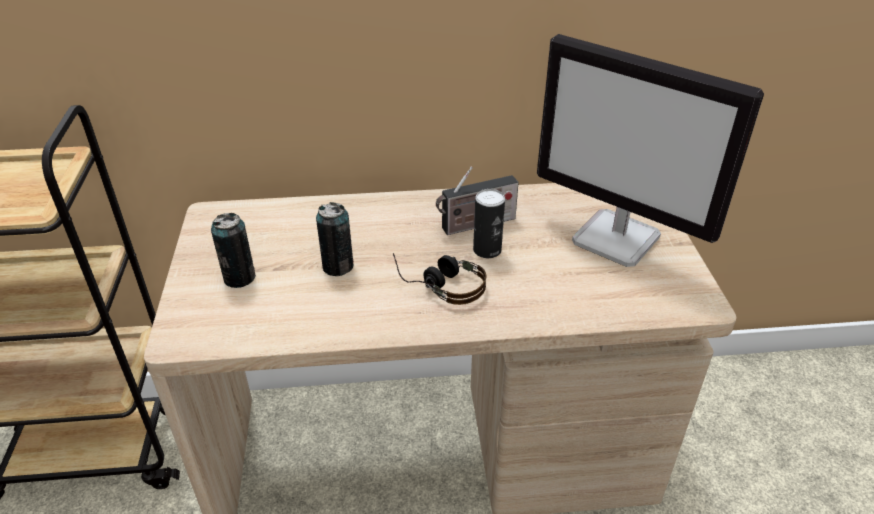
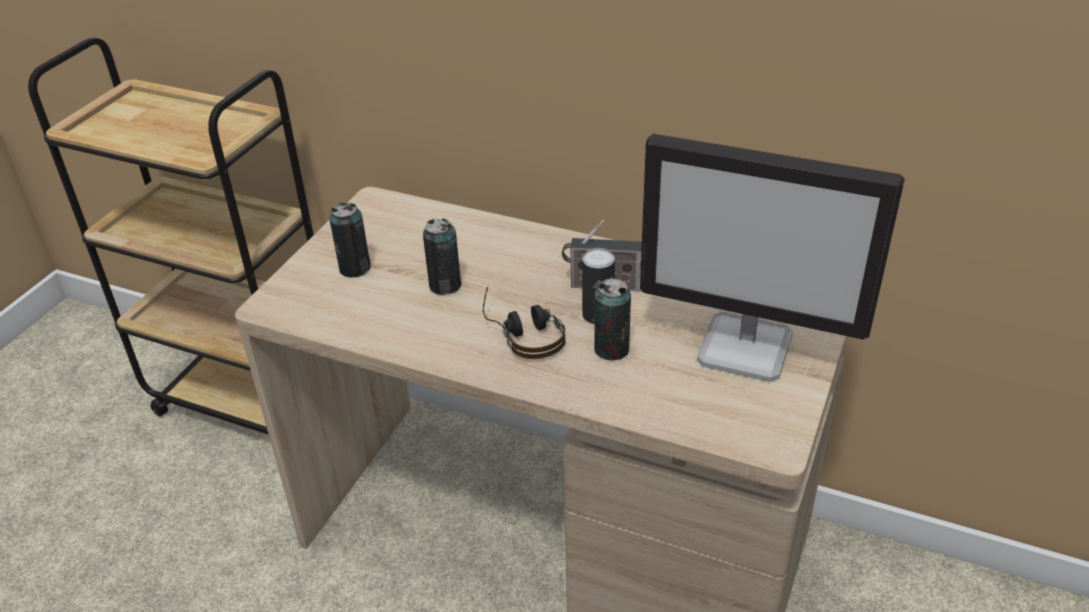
camera: 30 degrees right, 0 degrees up
(521, 273) = (611, 349): none -> can
(618, 239) = (747, 348): monitor -> monitor turned 45 degrees counterclockwise

